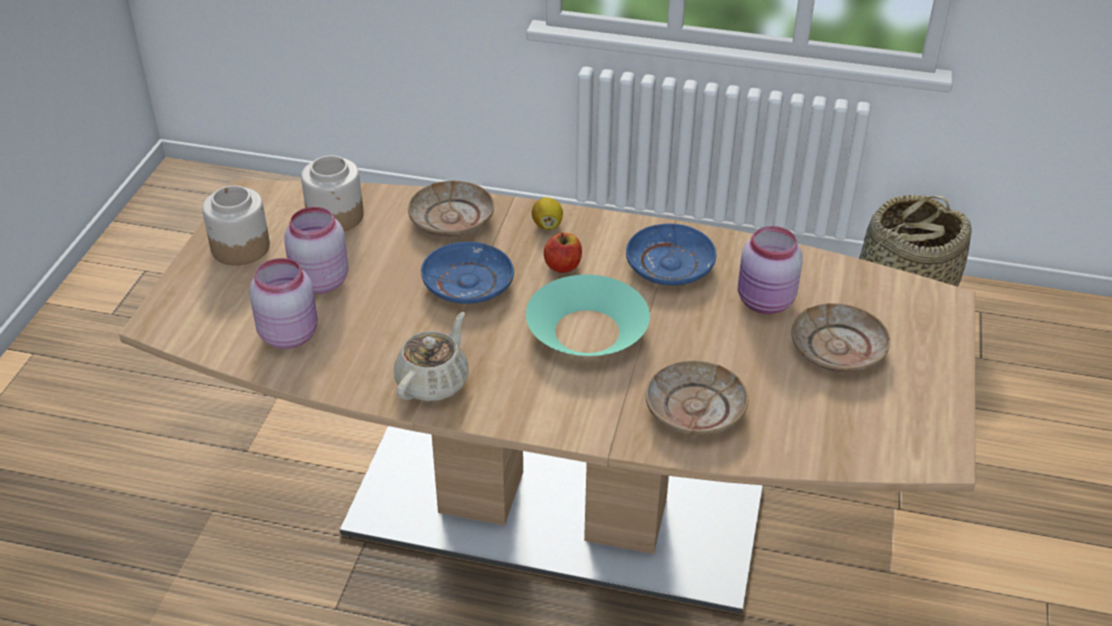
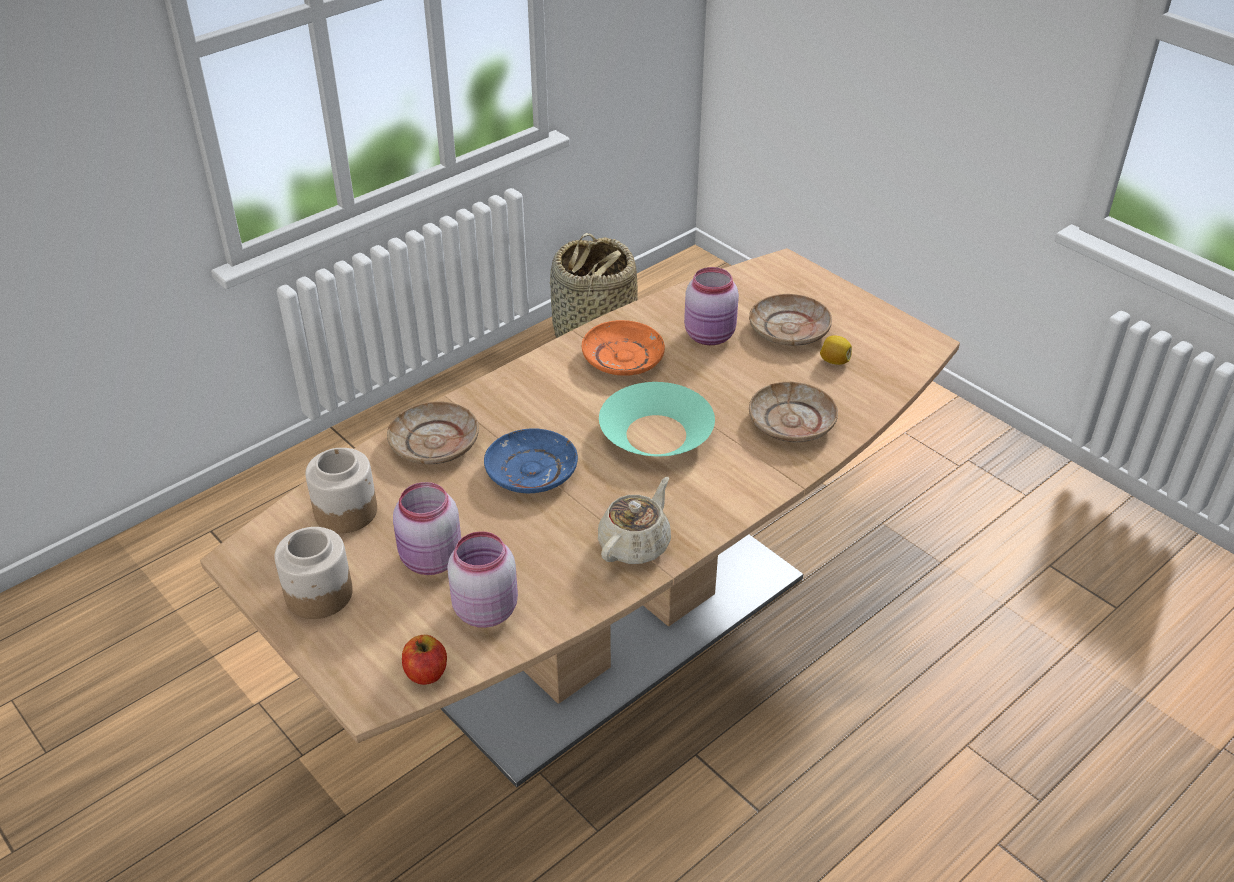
camera: 55 degrees left, 0 degrees up
(433, 381) = (635, 544): beige teapot -> beige teapot turned 60 degrees clockwise
(547, 225) = (504, 395): lemon -> lemon (834, 361)
(563, 266) = (565, 410): apple -> apple (426, 673)
(670, 265) = (623, 358): blue plate -> orange plate

